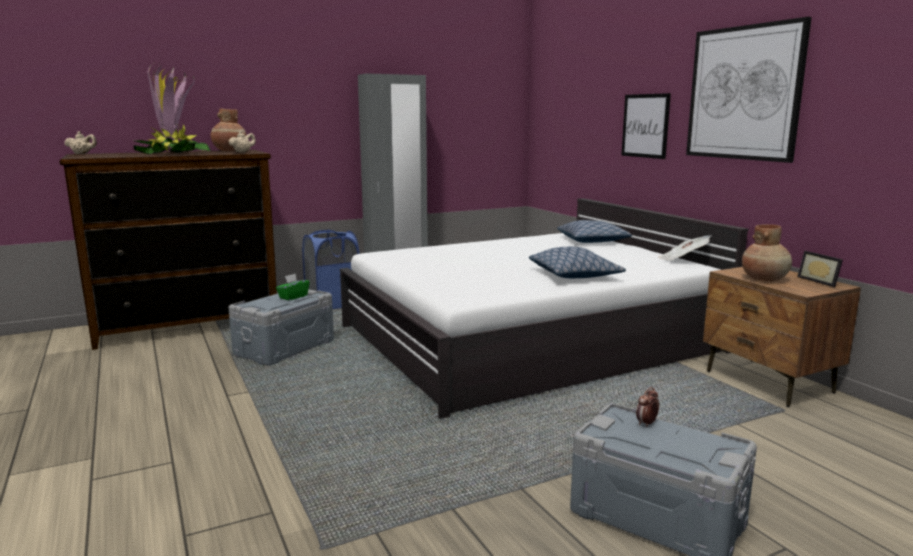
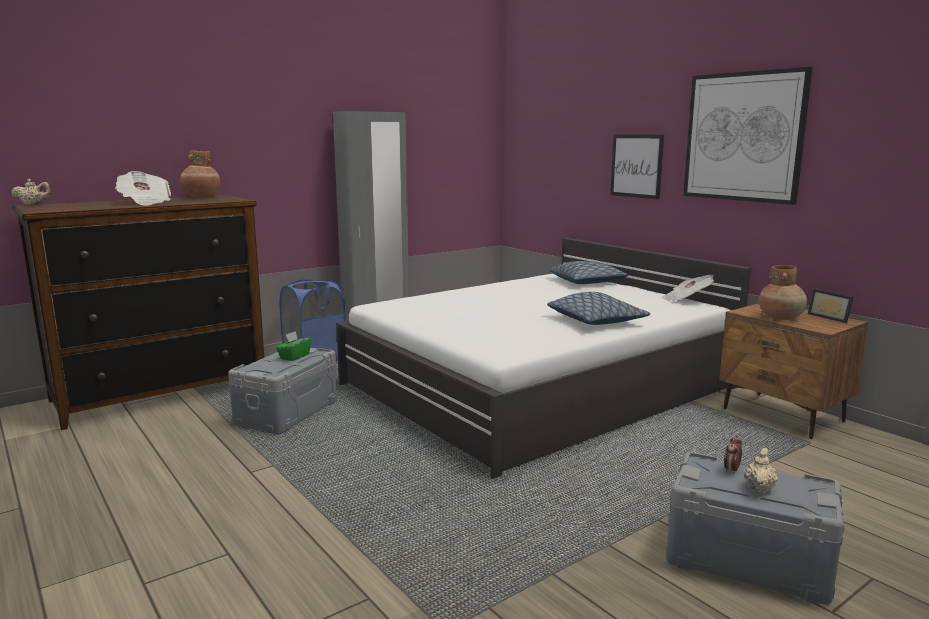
camera: 10 degrees left, 0 degrees up
(173, 154) = (145, 203): potted plant -> newspaper
(242, 152) = (221, 199): beige teapot -> beige teapot (759, 487)

